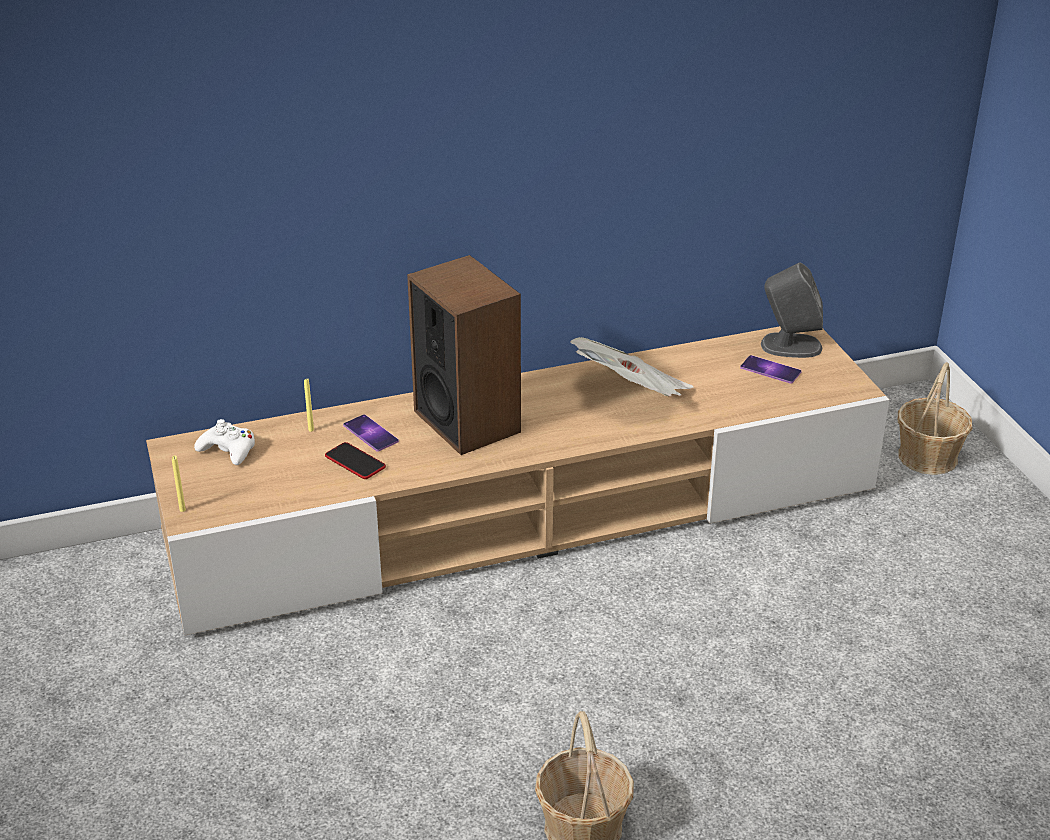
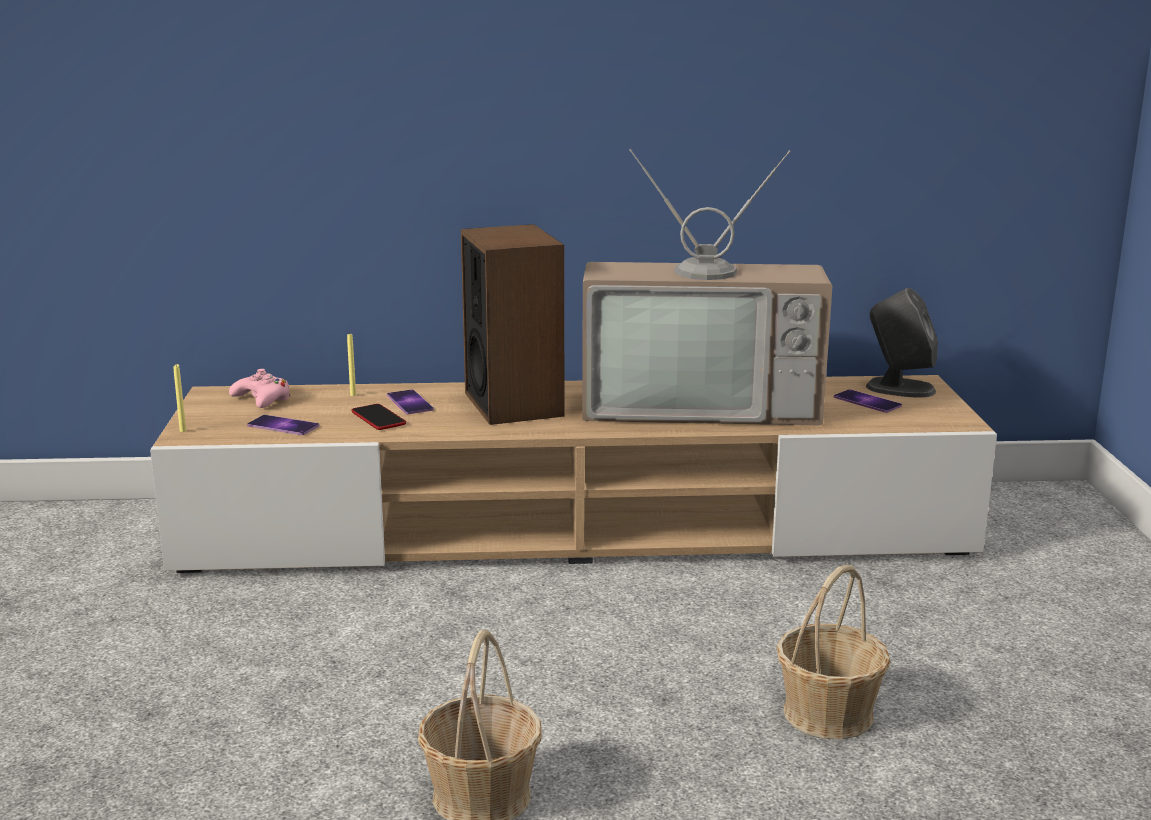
camera: 15 degrees right, 15 degrees down
(228, 450) = (262, 399): white game controller -> pink game controller
(273, 487) = (283, 426): none -> phone
(632, 395) = (701, 404): newspaper -> television
(928, 457) = (1061, 538): basket -> basket (829, 714)

